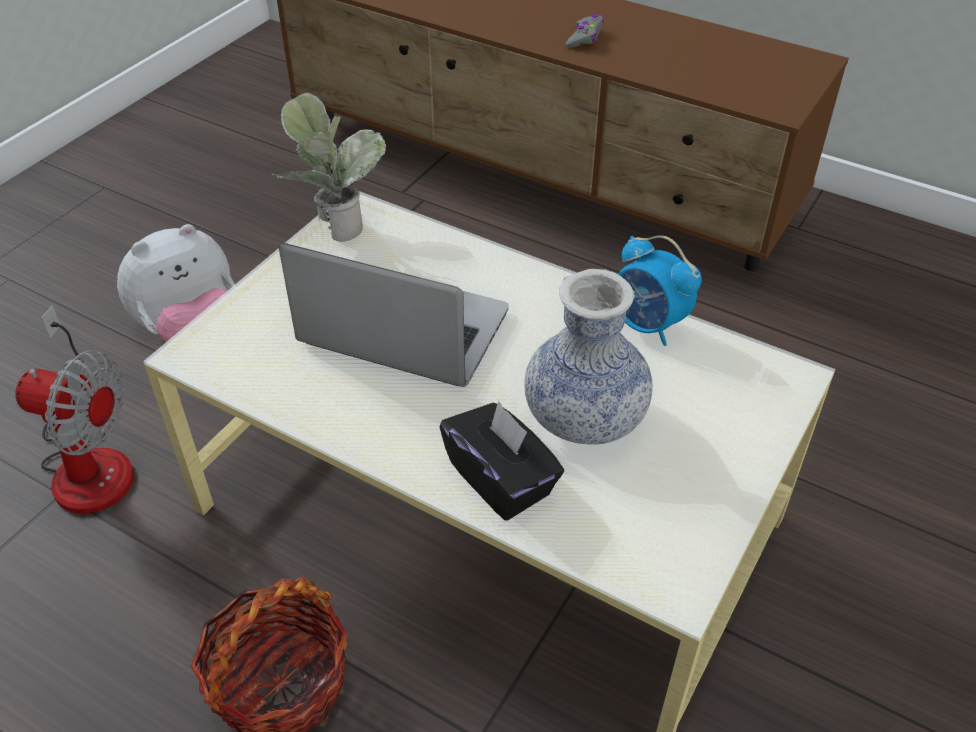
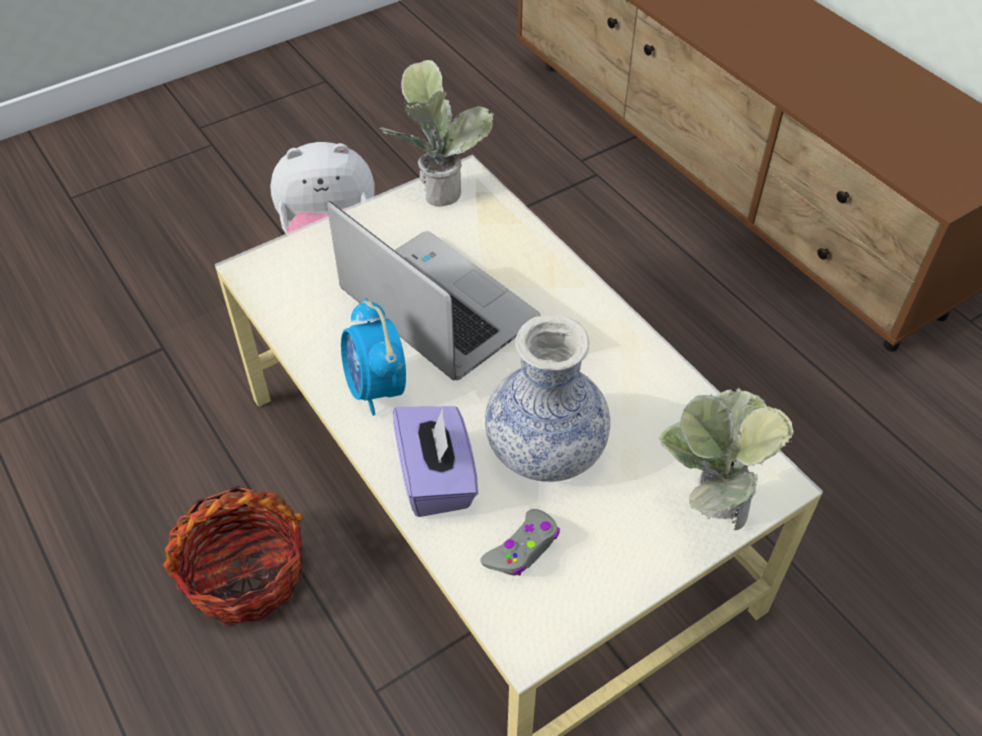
camera: 25 degrees right, 5 degrees up
(90, 459) = (197, 326): fan -> none
(501, 480) = (437, 478): black tissue box -> purple tissue box
(585, 37) = (784, 58): grey game controller -> grey game controller (523, 549)
(648, 325) = (662, 380): alarm clock -> alarm clock (376, 388)
(755, 418) = (706, 509): none -> potted plant

